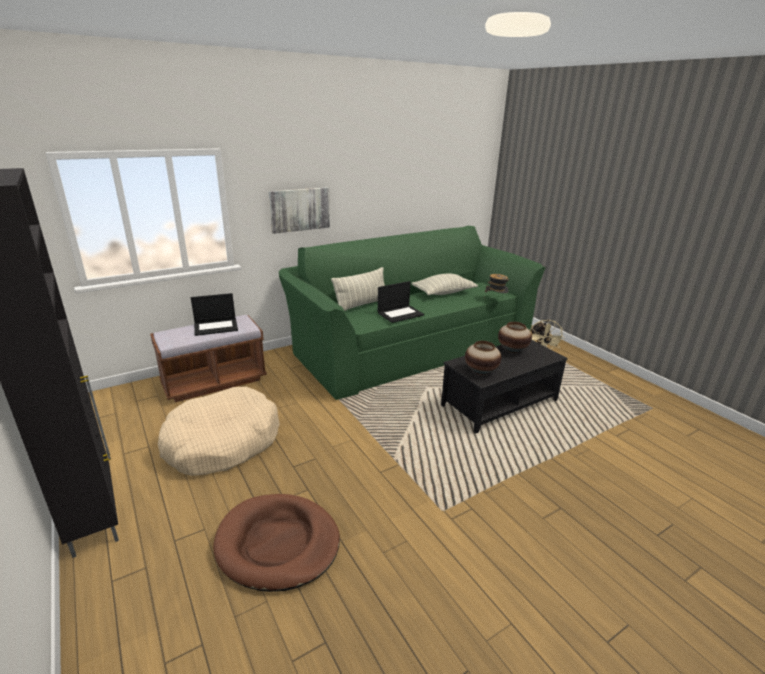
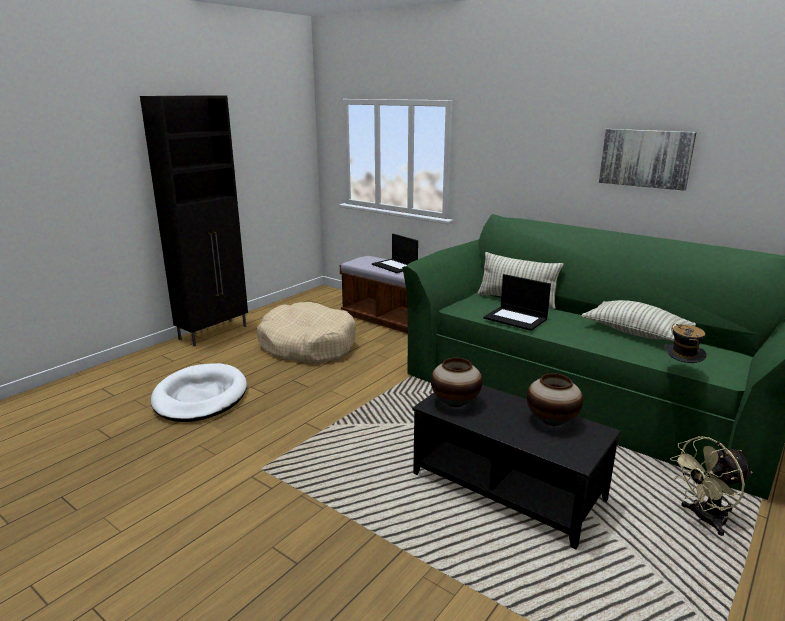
camera: 70 degrees right, 5 degrees down
(278, 544) = (200, 397): brown dog bed -> white dog bed
(300, 209) = (520, 174): picture -> picture (645, 158)

